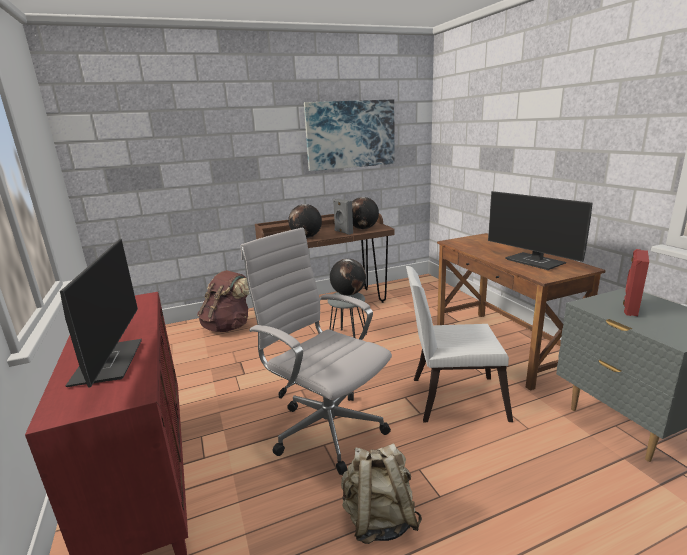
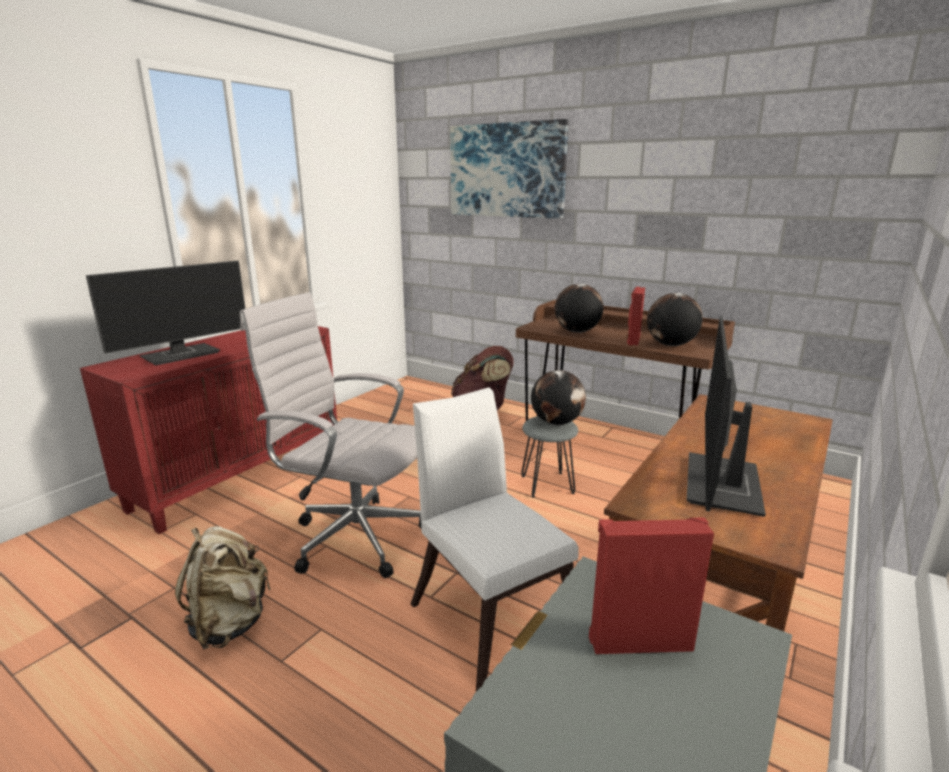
camera: 55 degrees right, 0 degrees up
(325, 428) = (353, 536): white office chair -> white office chair turned 75 degrees counterclockwise
(343, 232) = (632, 340): grey speaker -> red speaker
(350, 134) = (726, 190): picture -> picture (506, 170)

